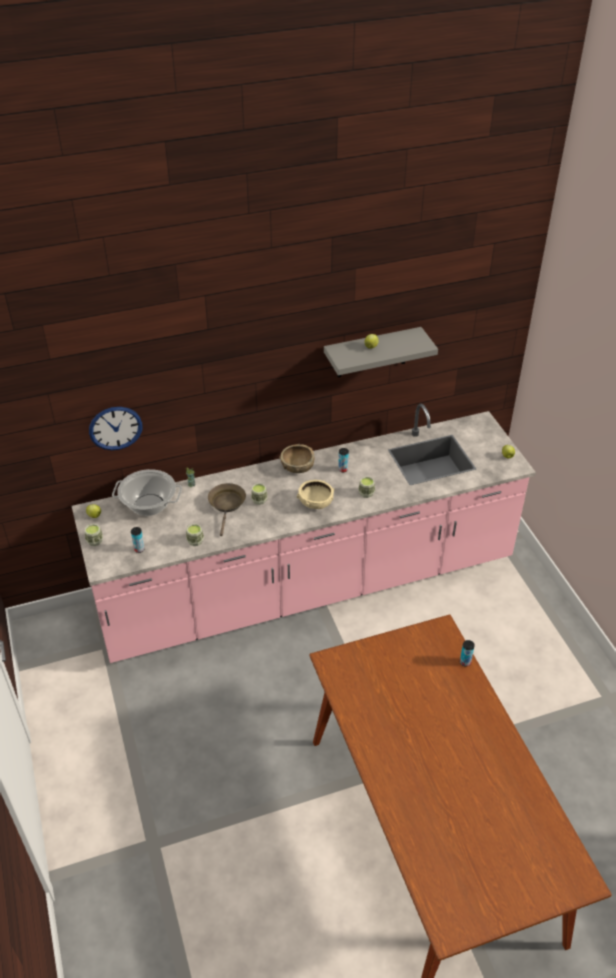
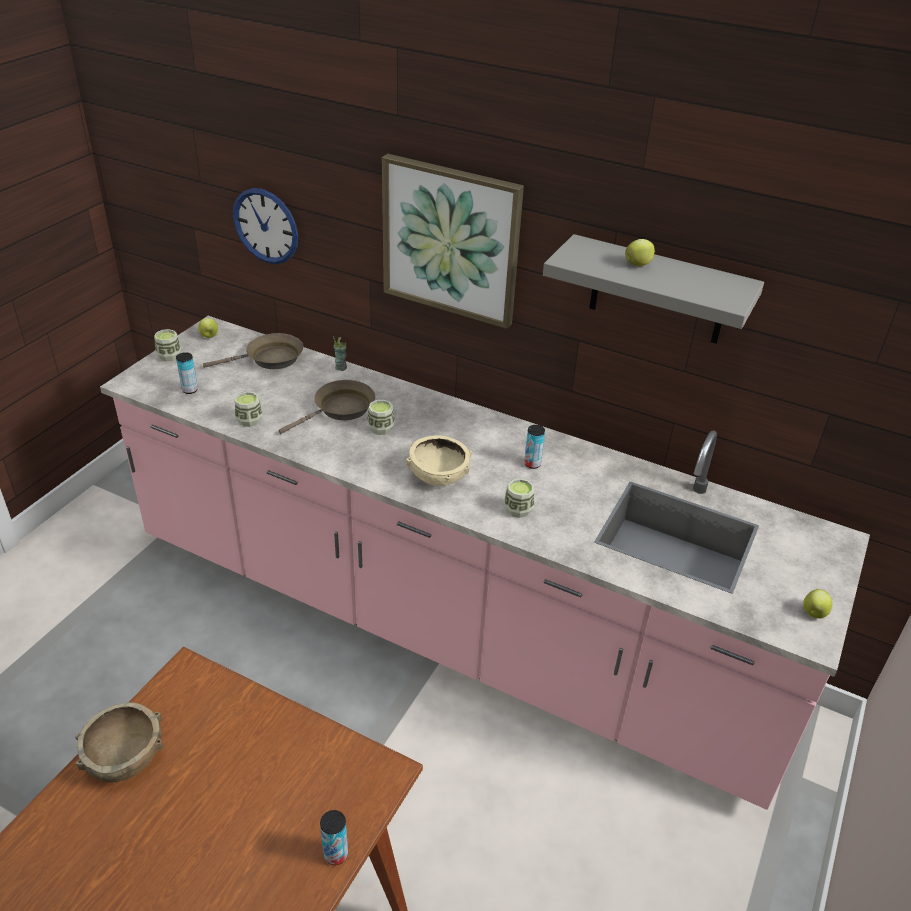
camera: 45 degrees right, 5 degrees down
(149, 505) = (270, 359): cooking pot -> brown frying pan
(251, 379) = (451, 240): none -> picture
(297, 466) = (481, 425): brown bowl -> brown bowl (125, 756)

